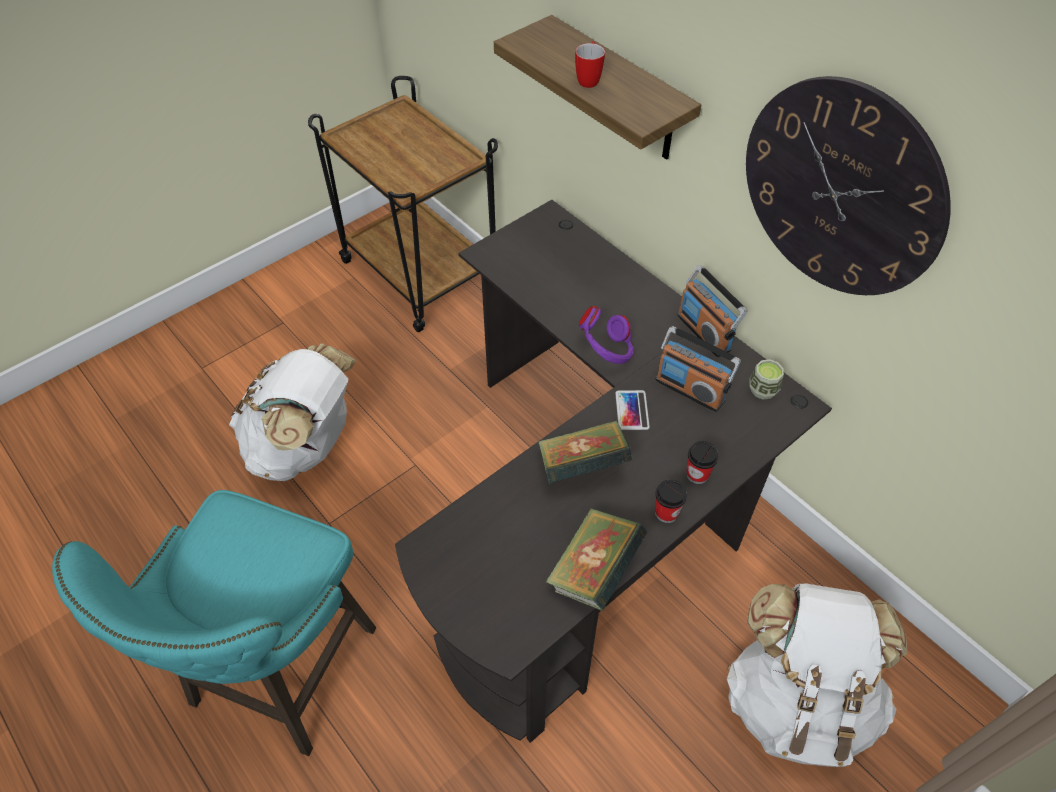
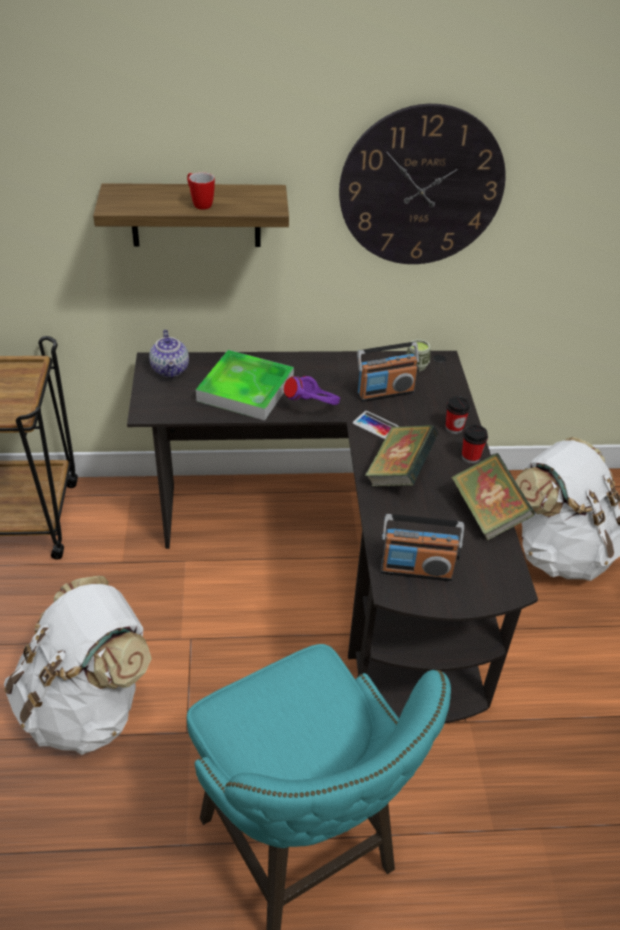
camera: 55 degrees left, 10 degrees down
(551, 232) = (171, 370): none -> teapot
(580, 292) = (245, 389): none -> tray
(704, 332) = (345, 360): radio -> radio (416, 569)

